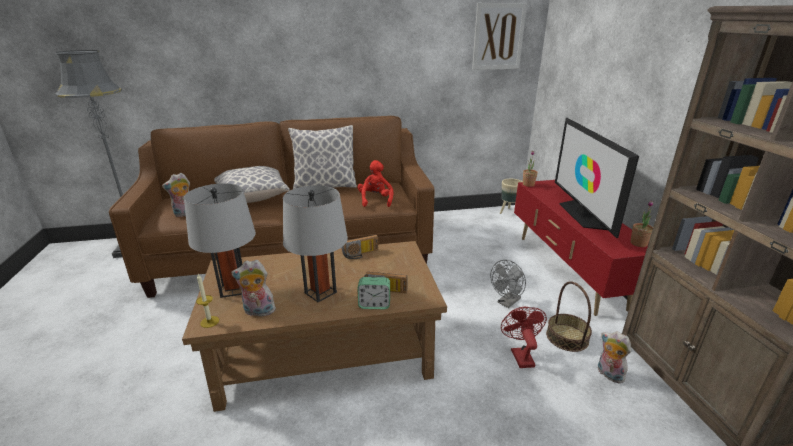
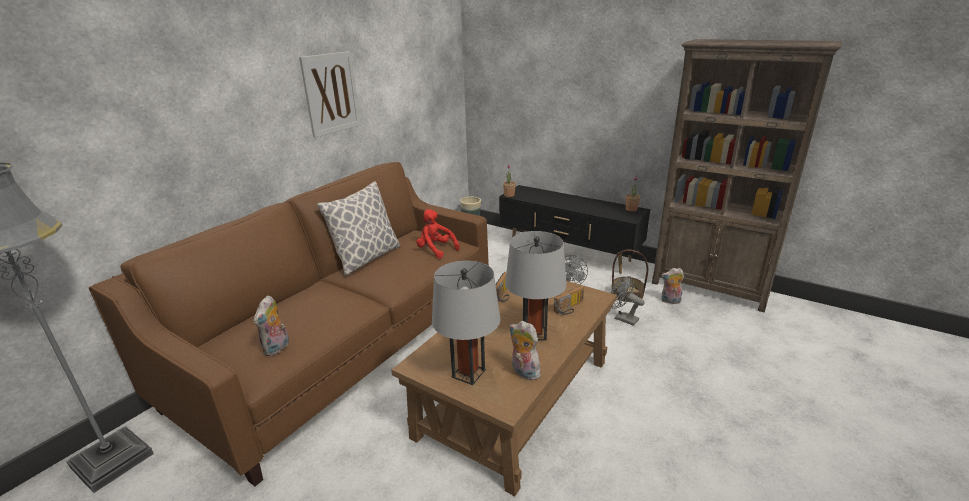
camera: 45 degrees left, 0 degrees up
(209, 322) = (506, 402): candle -> none
(252, 198) = (314, 299): pillow -> none
(258, 312) = (523, 372): plush toy -> plush toy turned 90 degrees clockwise
(374, 305) = (581, 319): alarm clock -> none
(498, 37) = (435, 66): picture -> picture (331, 93)
(520, 355) = (622, 318): red fan -> grey fan
(567, 271) = (568, 253): red tv stand -> black tv stand
(582, 214) = (576, 204): television -> none

